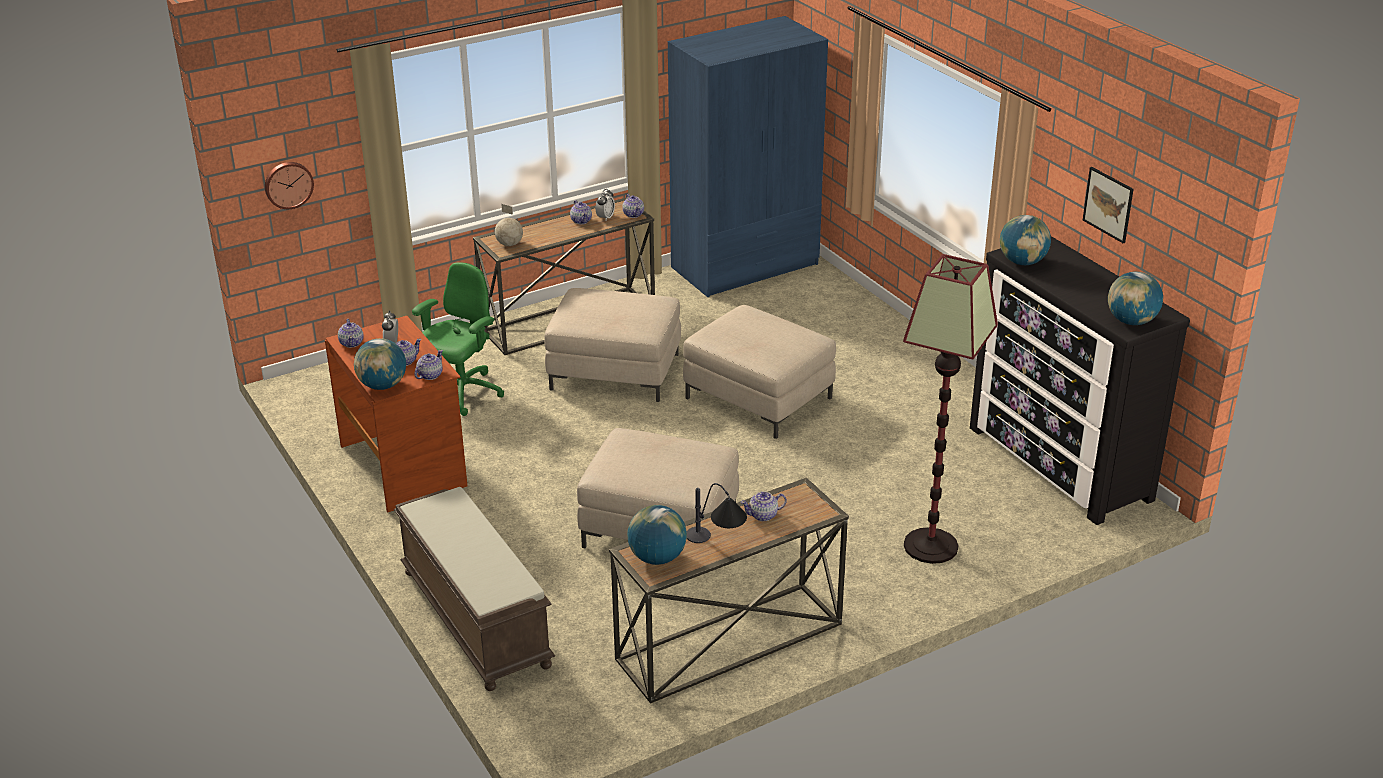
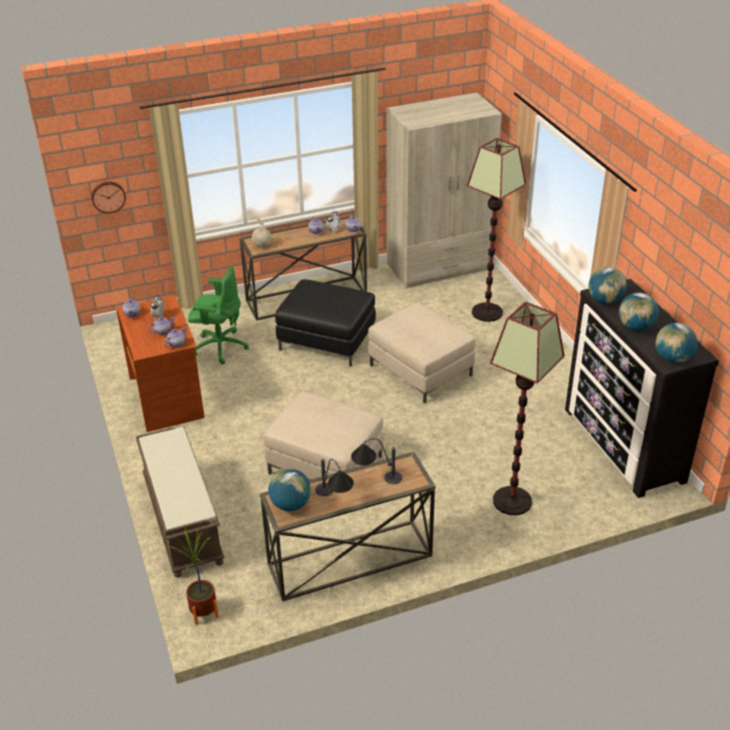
camera: 10 degrees right, 5 degrees up
(382, 385) = (143, 349): globe -> globe (635, 327)
(461, 393) = (219, 347): green office chair -> green office chair turned 60 degrees clockwise
(542, 730) = (204, 612): none -> potted plant
(615, 371) = (327, 340): beige ottoman -> black ottoman
(746, 266) = (439, 267): blue wardrobe -> beige wardrobe
(763, 515) = (375, 479): teapot -> table lamp
(830, 318) = (487, 312): none -> floor lamp
(1108, 204) = (671, 265): picture -> none

